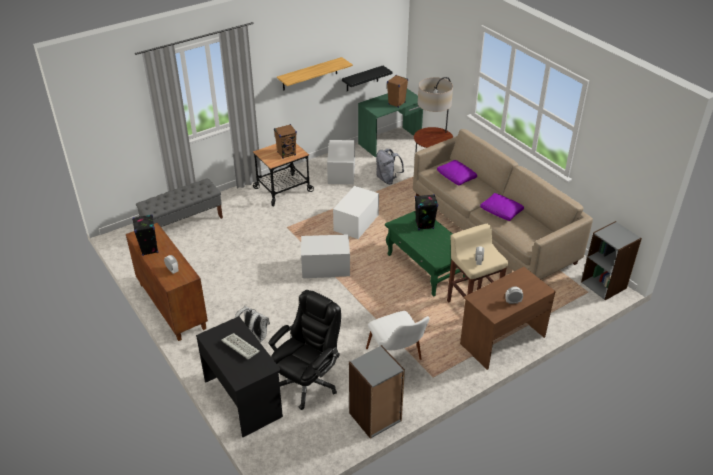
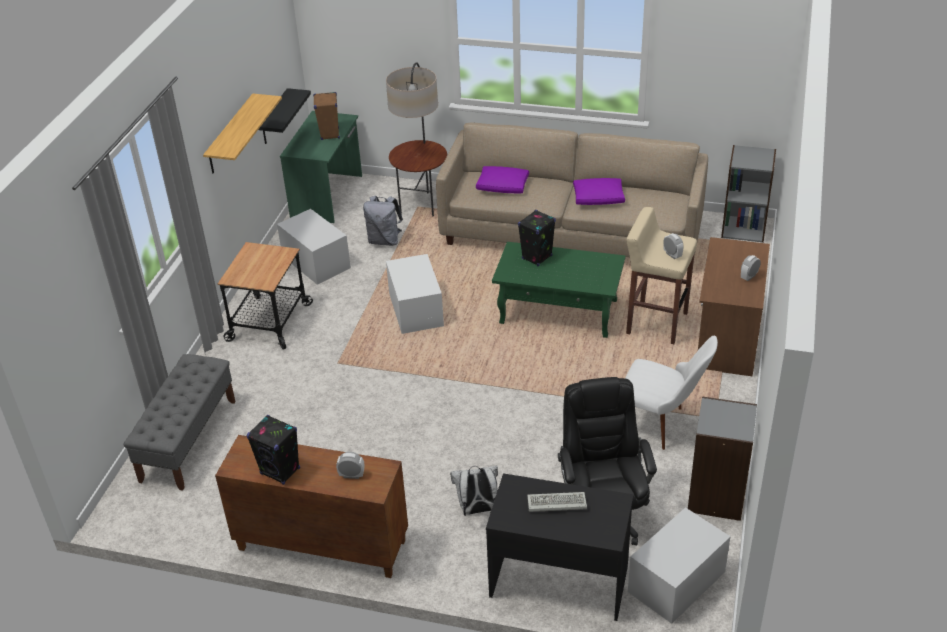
camera: 40 degrees left, 0 degrees up
(286, 154) = (269, 262): brown speaker -> none
(325, 267) = (449, 379): white storage box -> white storage box (676, 582)

